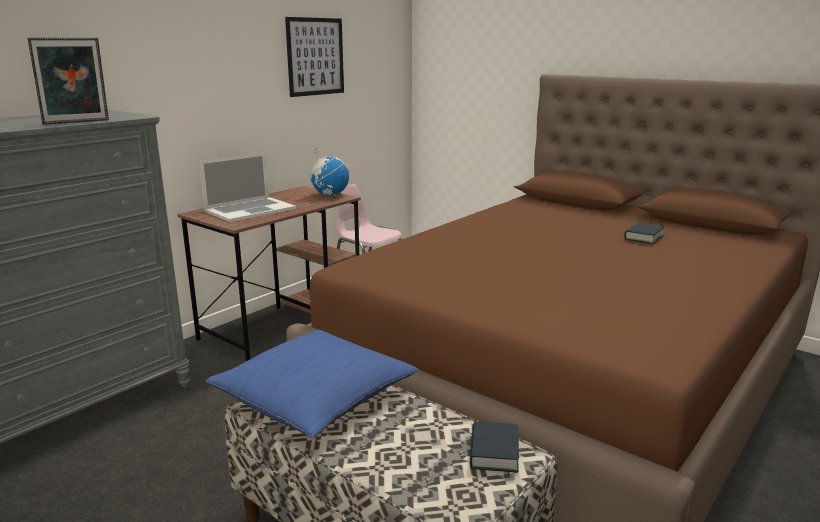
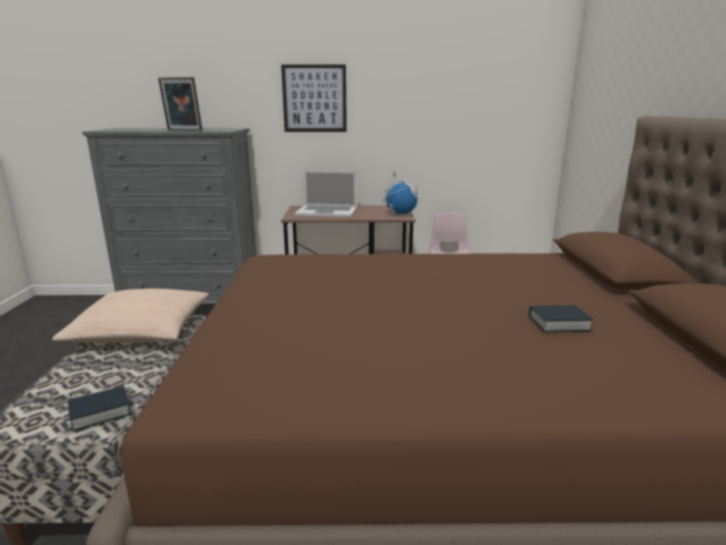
camera: 50 degrees right, 0 degrees up
(315, 56) = (437, 97): picture -> picture (314, 99)
(316, 398) = (142, 331): blue pillow -> beige pillow

